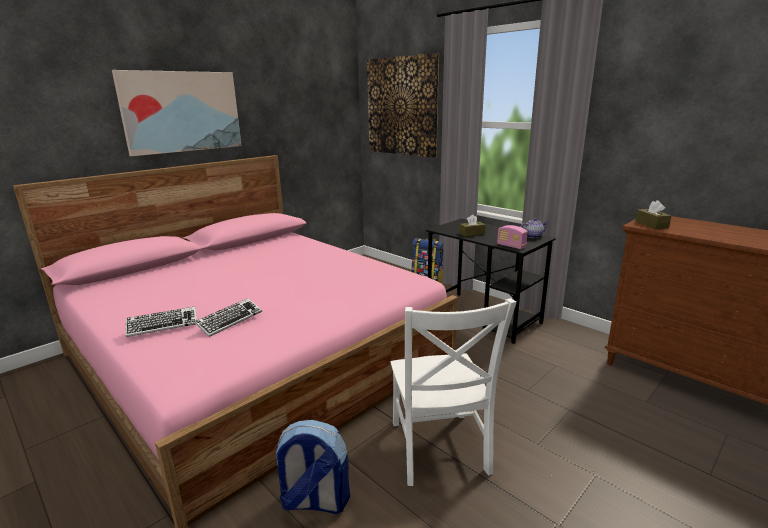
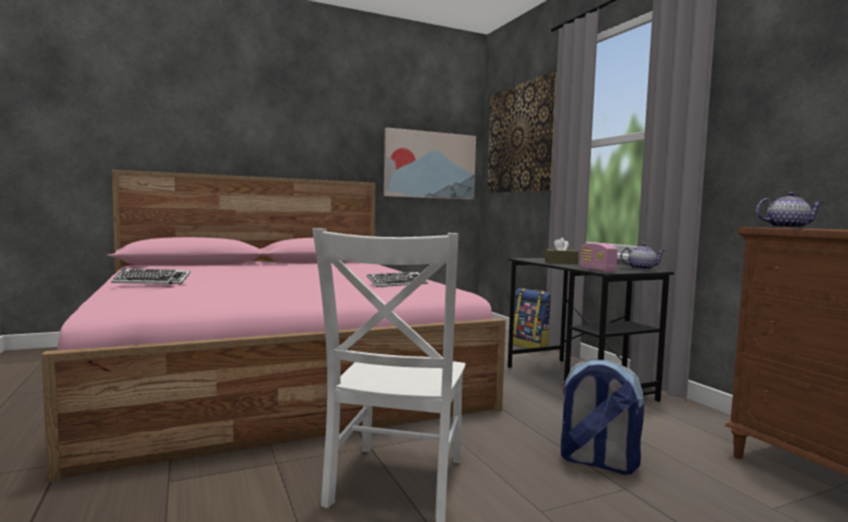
camera: 20 degrees right, 15 degrees down
(182, 112) = (280, 127): picture -> picture (430, 165)
(230, 320) = (211, 284): keyboard -> keyboard (397, 284)
(314, 501) = (202, 492): backpack -> backpack (596, 462)
(651, 224) = (787, 228): brown tissue box -> teapot

